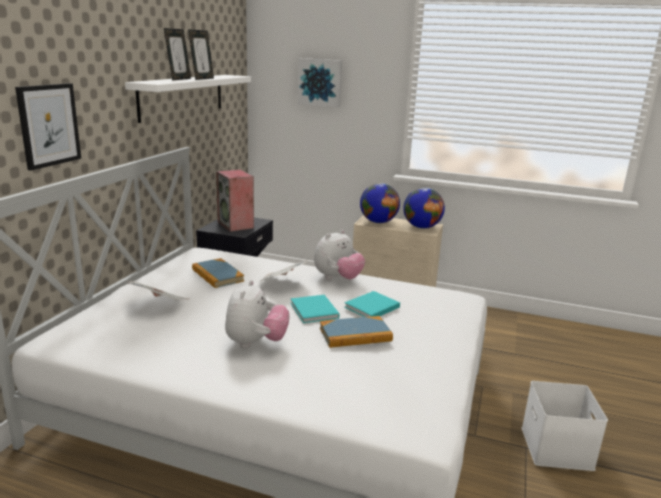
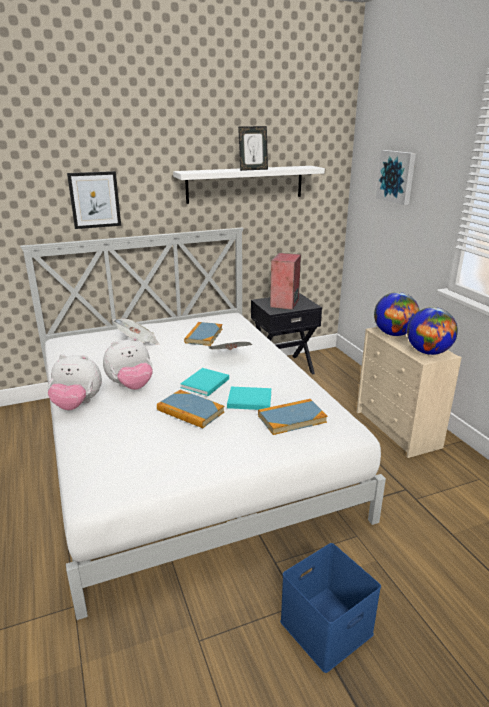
camera: 50 degrees right, 5 degrees up
(179, 79) = (230, 169): picture frame -> none
(338, 278) = (276, 369): plush toy -> plush toy (77, 405)
(424, 306) = (291, 419): none -> book
(554, 447) = (326, 625): white storage box -> blue storage box

